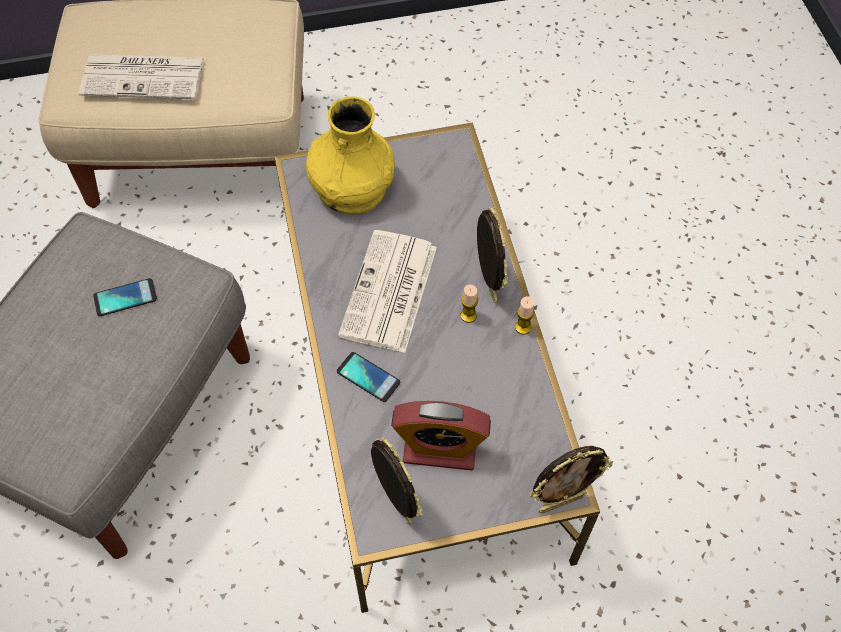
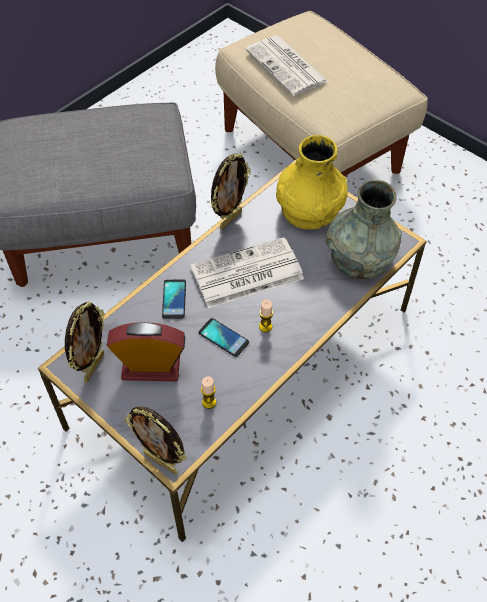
camera: 55 degrees right, 5 degrees down
(125, 298) = (128, 151): phone -> phone (223, 337)
(440, 449) = (151, 368): alarm clock -> alarm clock turned 120 degrees clockwise
(448, 185) = (359, 257): none -> grey vase
(487, 286) = (298, 324): picture frame -> picture frame (230, 219)
(523, 327) = (283, 363): candle -> candle (209, 402)

